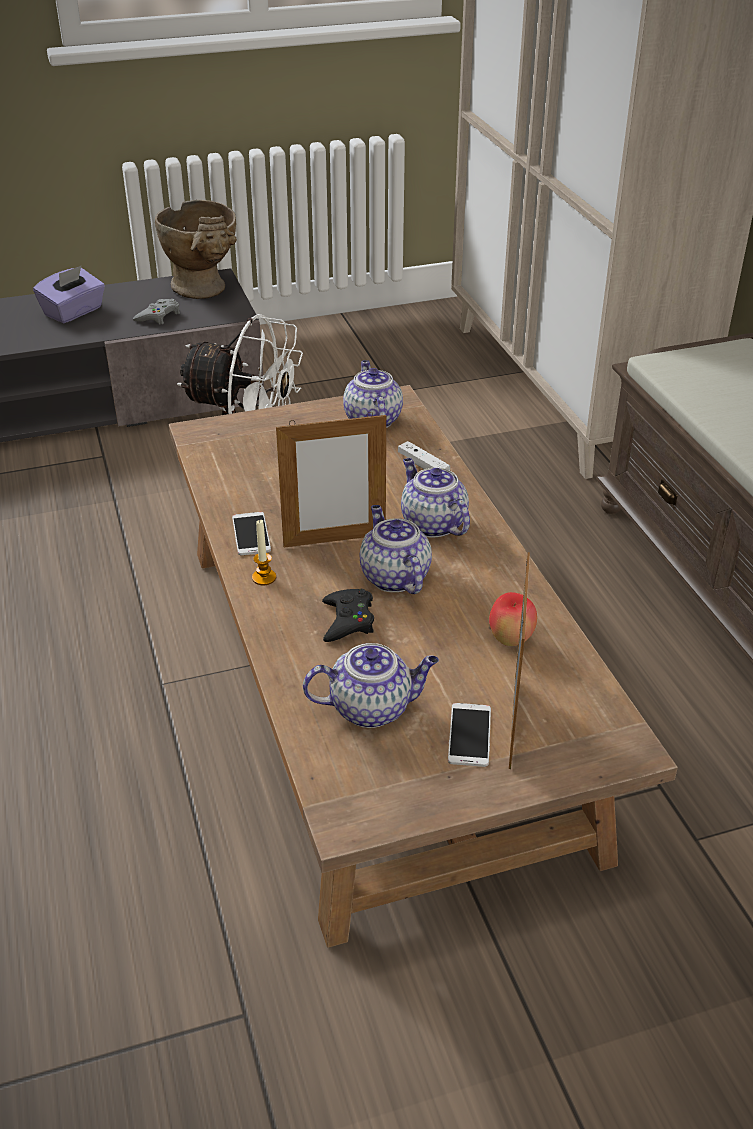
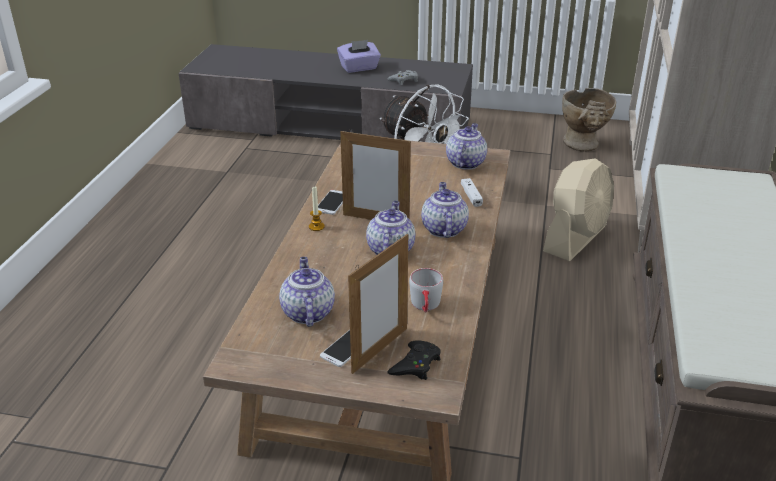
camera: 30 degrees right, 5 degrees down
(205, 291) = (444, 73): beige vase -> beige vase (584, 146)
(348, 620) = (340, 263): black game controller -> black game controller (415, 365)
(372, 708) = (307, 312): teapot -> teapot turned 120 degrees counterclockwise
(499, 478) = (576, 238): none -> beige fan
(511, 640) = (426, 306): apple -> grey mug

